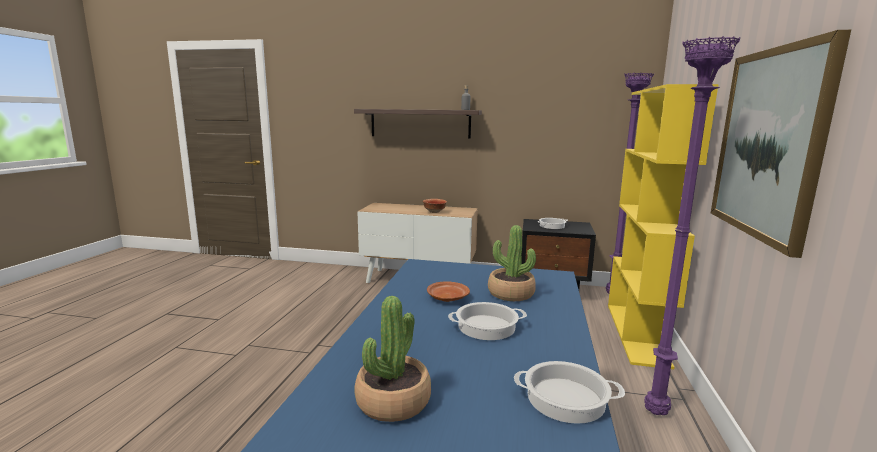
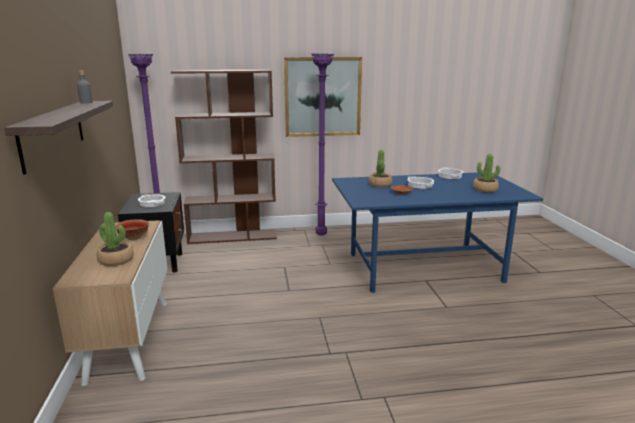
camera: 110 degrees left, 5 degrees up
(397, 209) = (116, 260): none -> potted plant
(637, 333) = (233, 236): yellow bookcase -> brown bookcase

